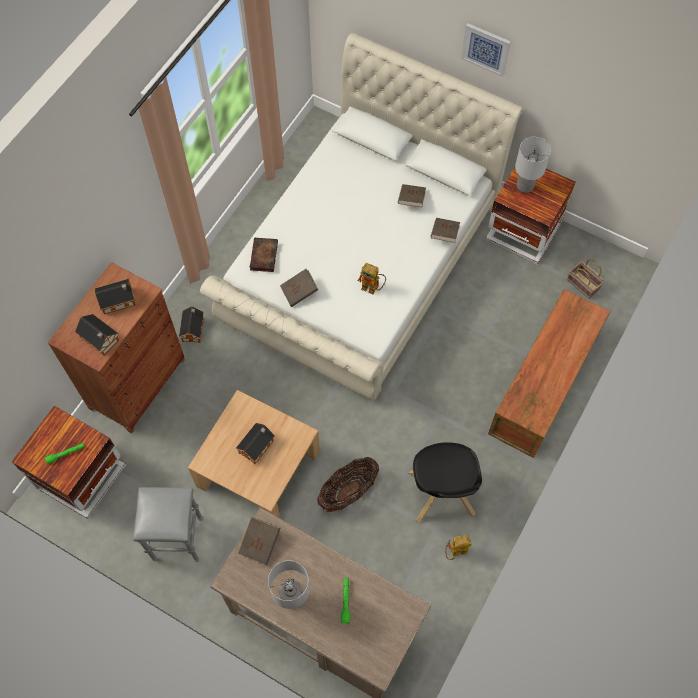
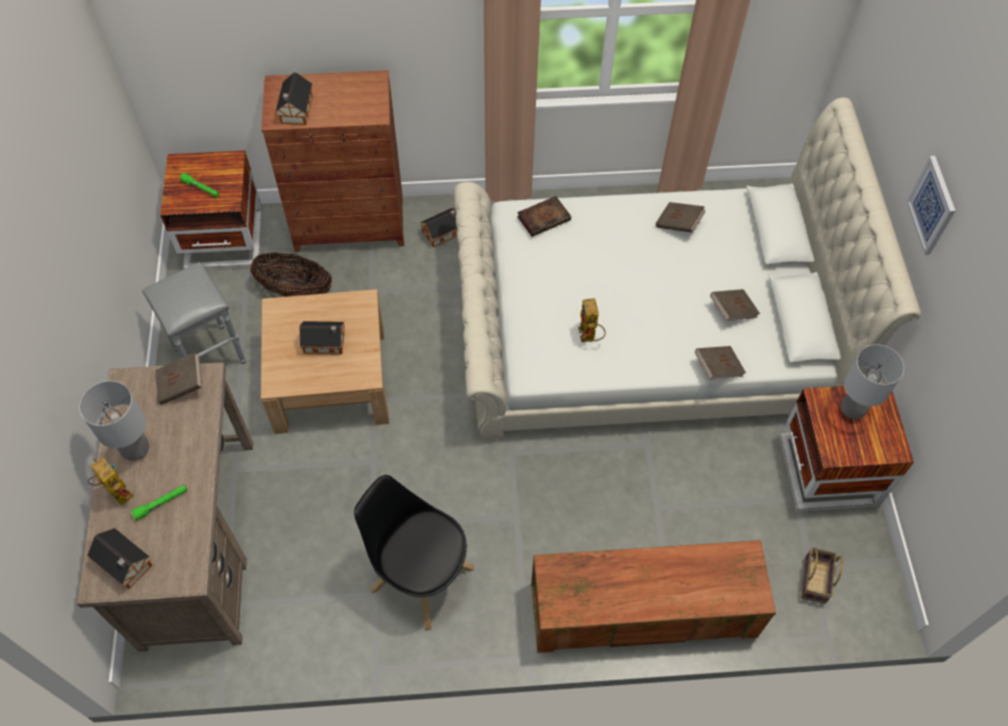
camera: 55 degrees right, 5 degrees down
(119, 300) = (350, 100): toy house -> toy house (125, 565)
(299, 292) = (528, 274): brown book -> brown book (678, 224)
(348, 491) = (361, 478): basket -> basket (295, 291)
(441, 495) = (420, 576): black chair -> black chair turned 75 degrees clockwise
(455, 552) = (359, 631): toy robot -> toy robot (116, 491)

